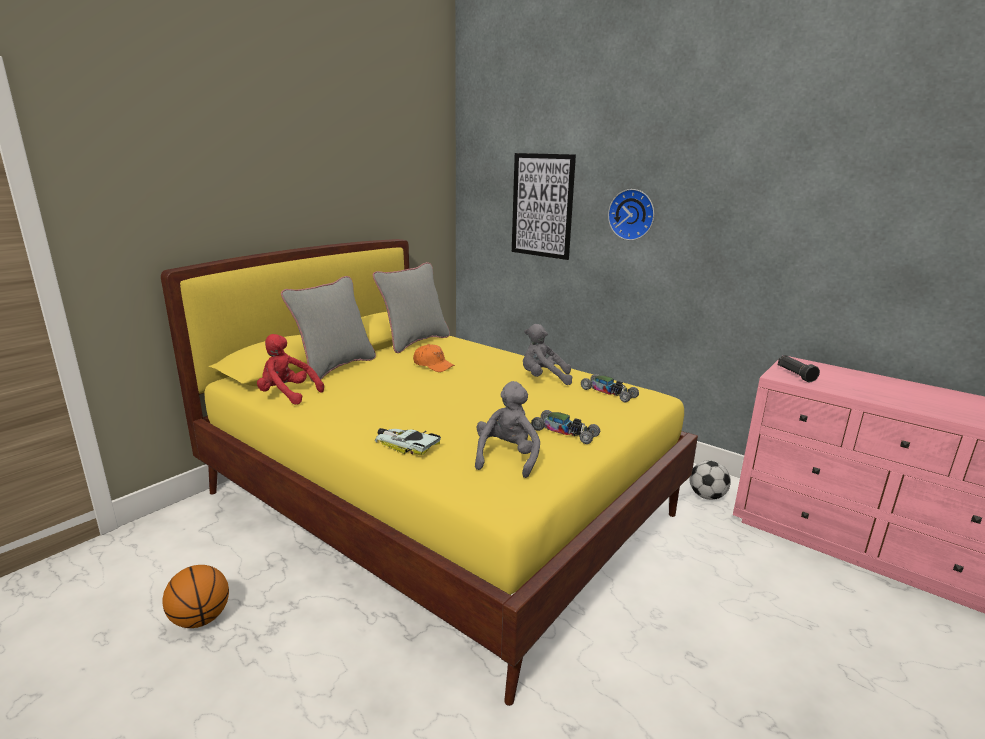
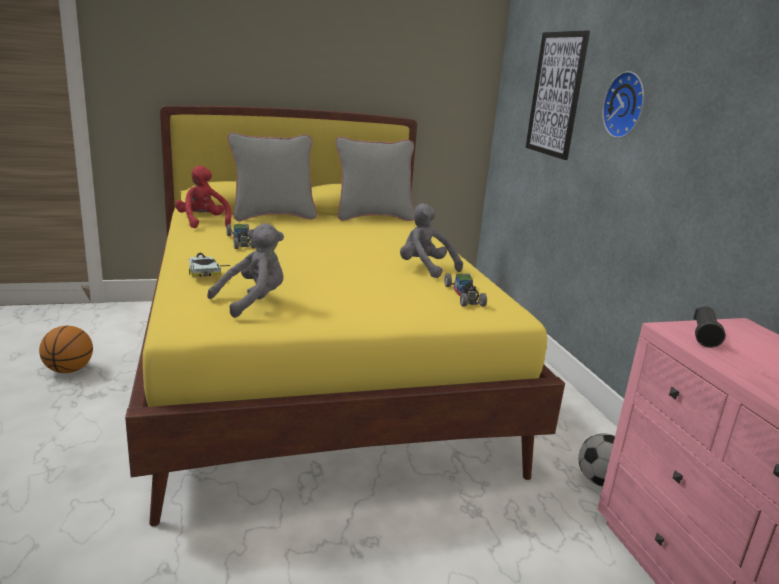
camera: 35 degrees right, 0 degrees up
(433, 365) = (350, 234): orange cap -> none
(565, 432) = (344, 305): toy car -> toy car (241, 241)

